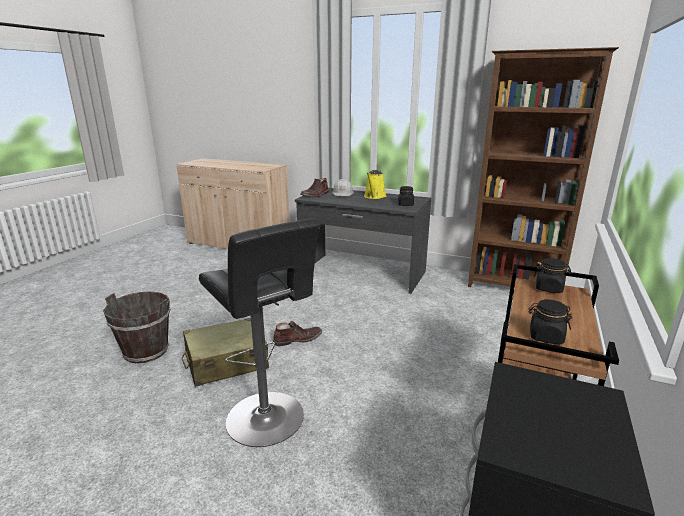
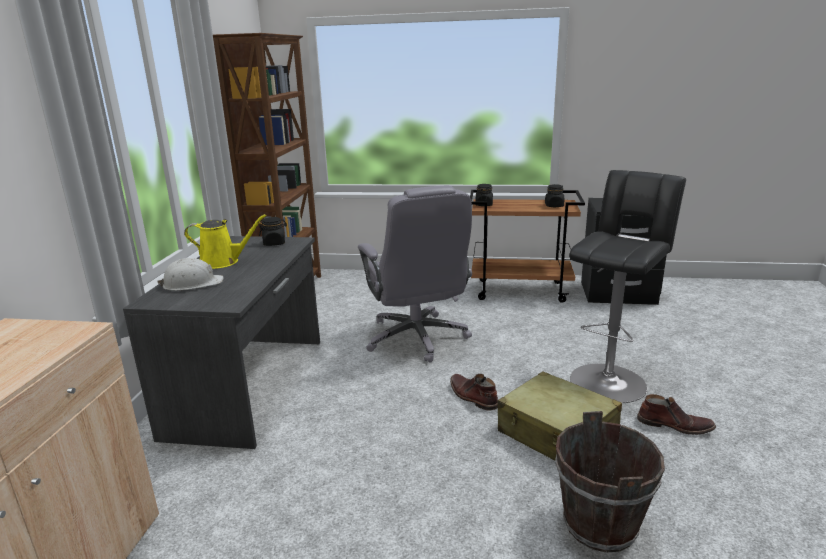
camera: 105 degrees left, 0 degrees up
(315, 195) = (208, 301): brown boot -> brown boot (674, 425)
(403, 332) = (417, 338): none -> grey office chair

